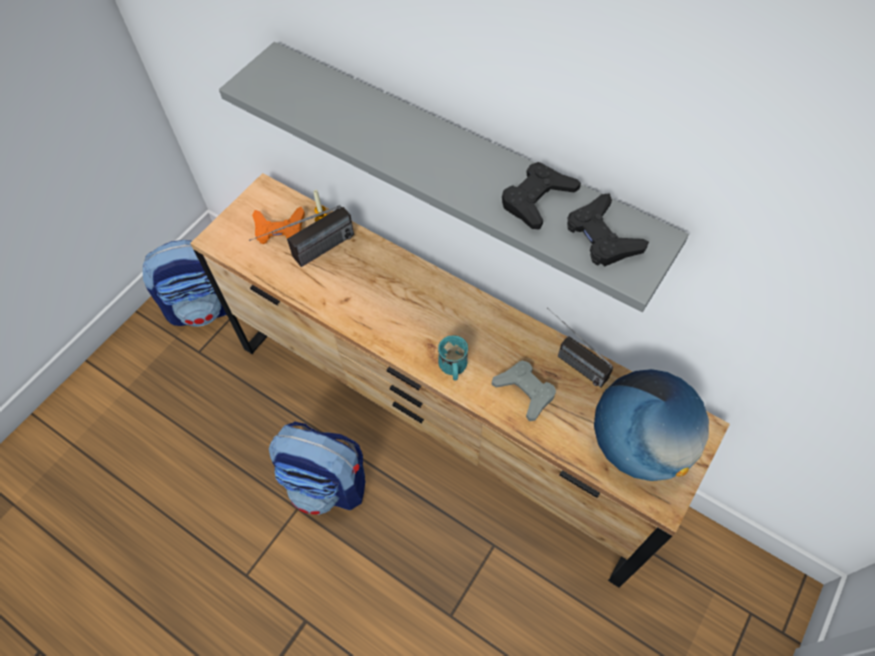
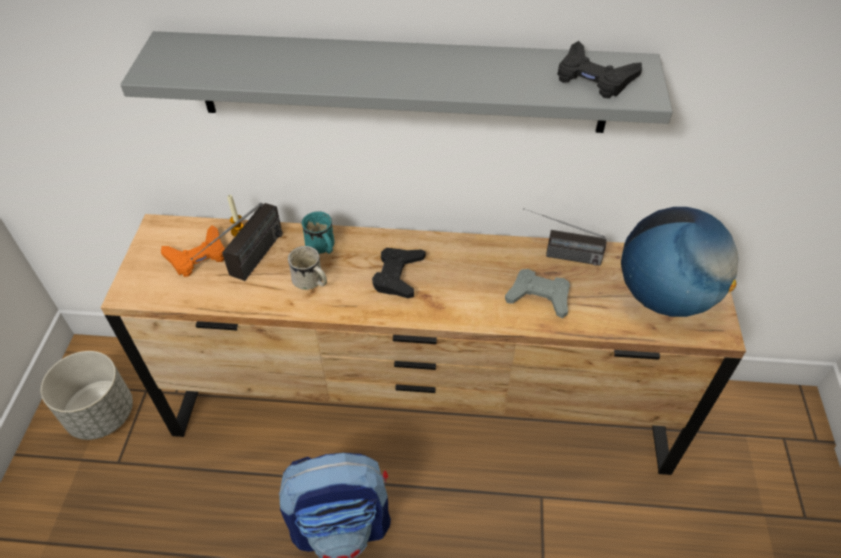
camera: 30 degrees left, 10 degrees down
(205, 307) = (101, 414): backpack -> grey planter
(349, 291) = (311, 282): none -> white mug
(453, 368) = (460, 306): turquoise mug -> turquoise mug (322, 248)
(537, 199) = (515, 70): black game controller -> black game controller (398, 275)

